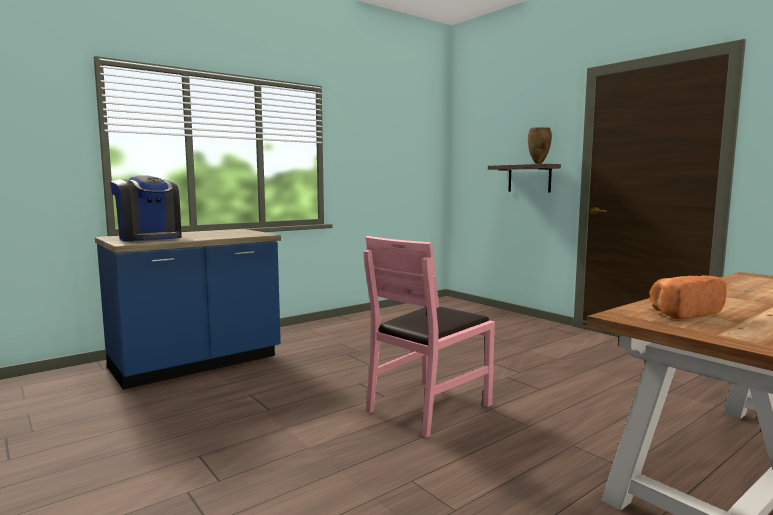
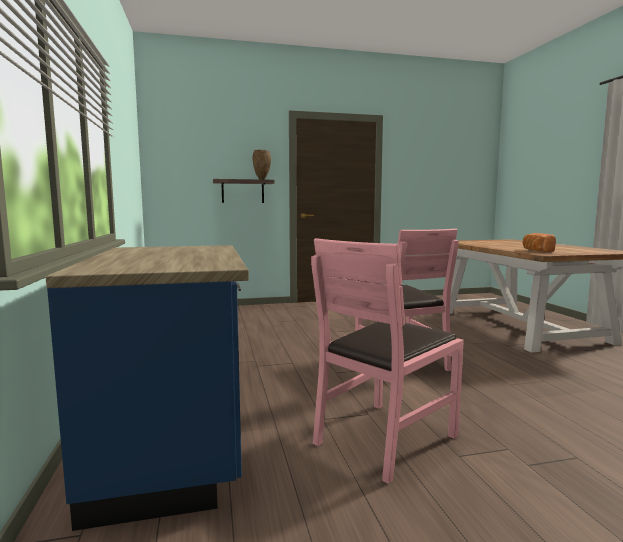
camera: 65 degrees left, 0 degrees up
(149, 238) = (163, 262): coffee machine -> none
(223, 421) = (384, 438): none -> pink chair

